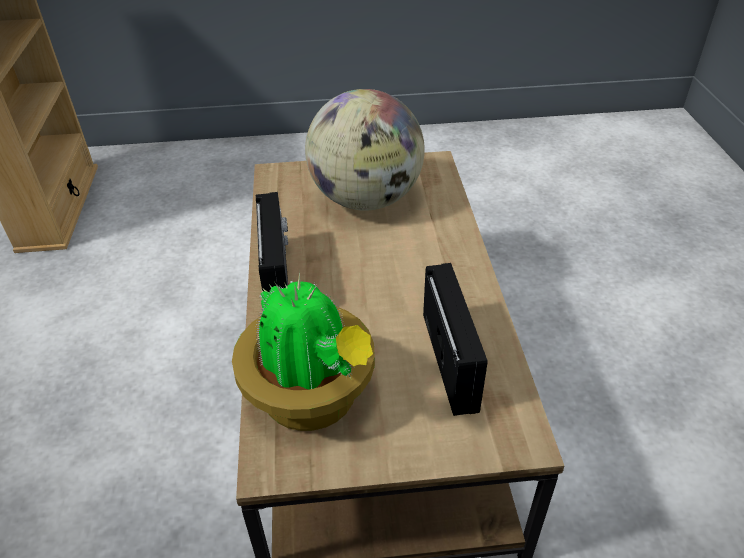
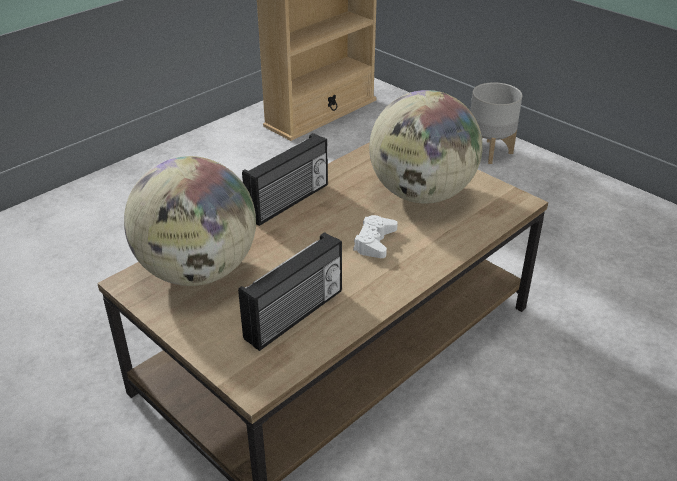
camera: 50 degrees right, 5 degrees down
(257, 157) = (490, 152): none -> grey planter
(312, 398) = (198, 271): potted plant -> globe
(400, 259) = (374, 242): none -> white game controller

